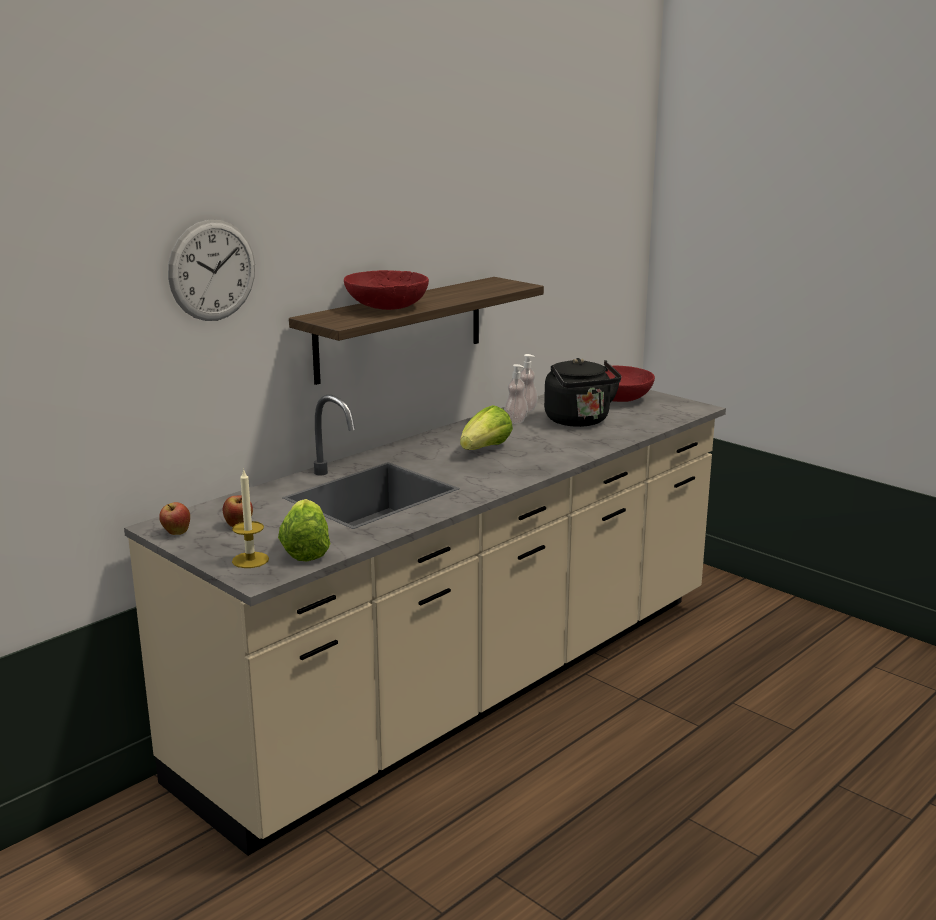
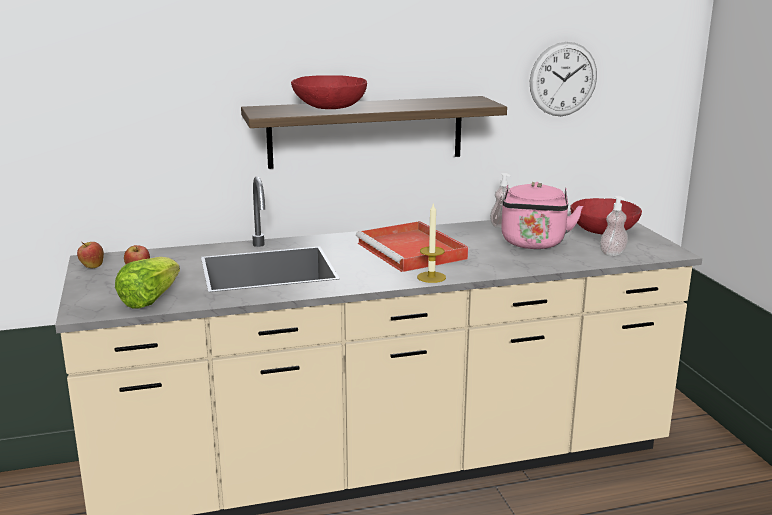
camera: 30 degrees right, 0 degrees up
(212, 270) = (162, 57): wall clock -> wall clock (563, 79)
(250, 560) = (101, 298): candle -> candle (431, 277)
(485, 449) = (413, 251): lettuce -> red tray
(515, 421) = (476, 234): soap dispenser -> soap dispenser (612, 253)
(579, 421) = (533, 244): black kettle -> pink kettle

